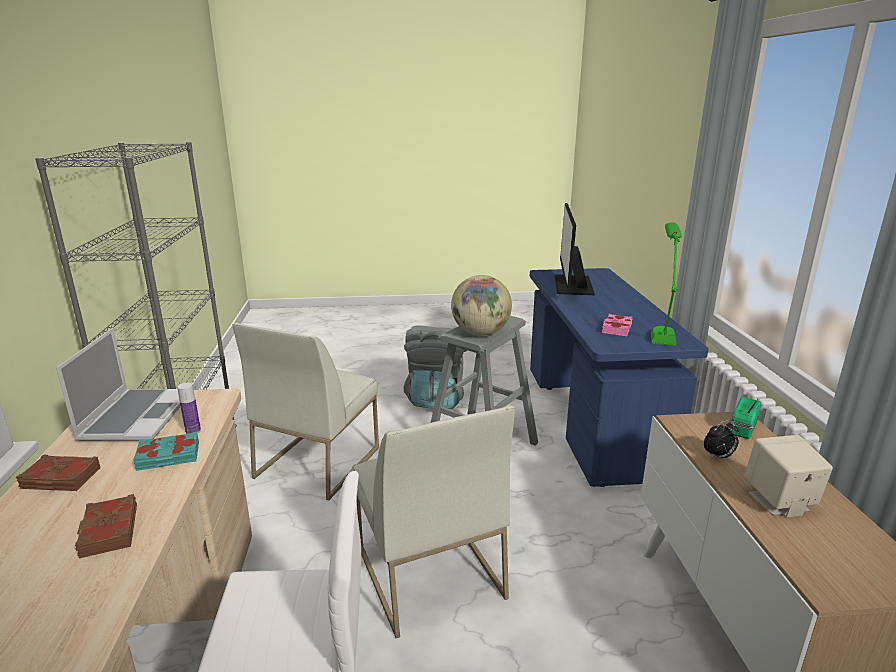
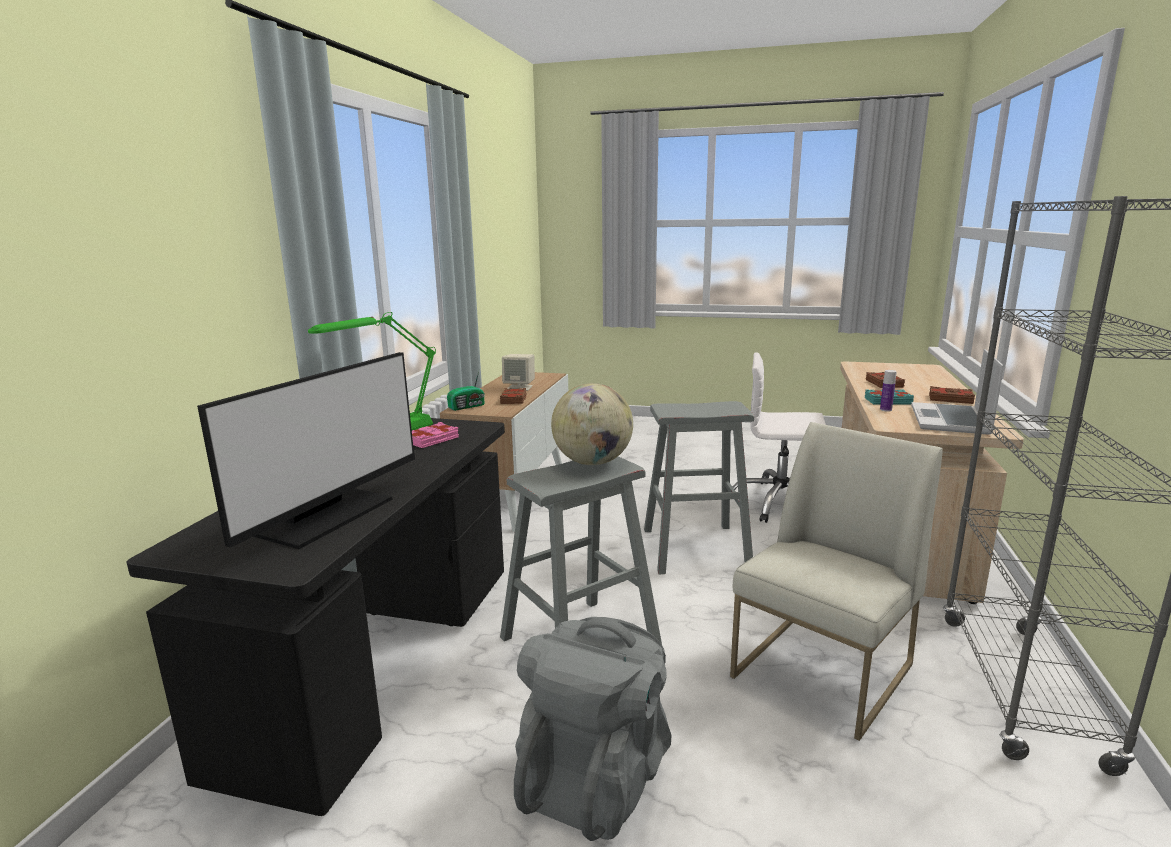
camera: 160 degrees left, 5 degrees down
(428, 572) = (695, 548): white chair -> grey stool
(592, 419) = (382, 659): blue desk -> black desk
(718, 457) = (514, 399): alarm clock -> brown book

